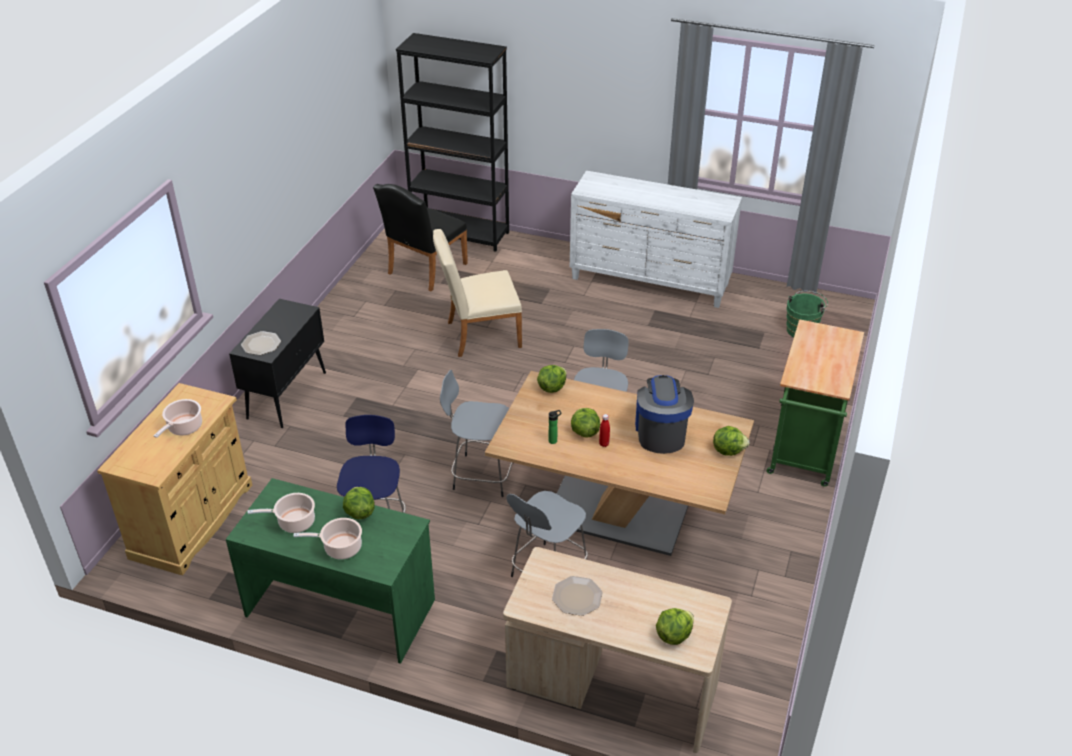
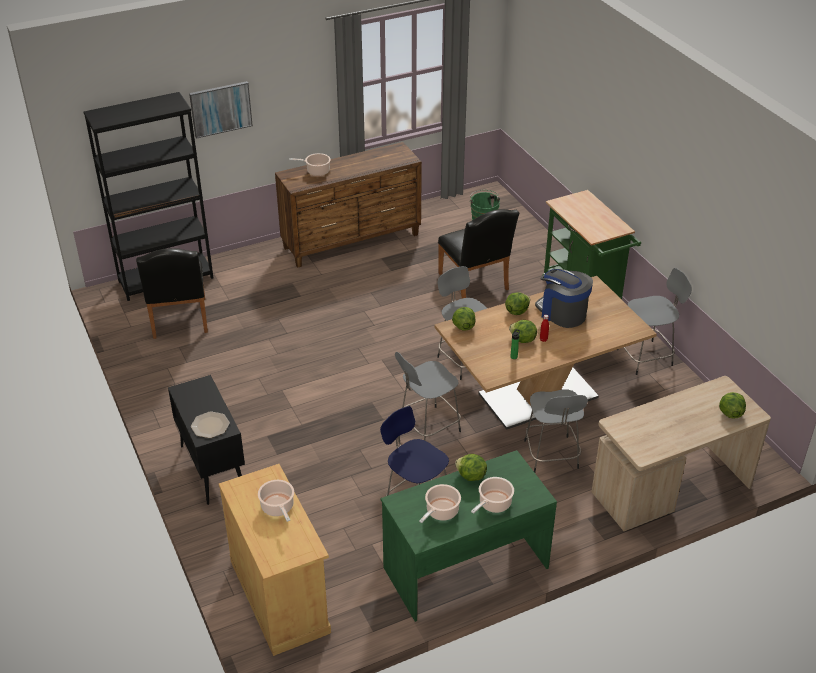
camera: 45 degrees left, 0 degrees up
(478, 335) = (289, 342): beige chair -> none
(549, 81) = (221, 109): none -> picture
(577, 597) = (660, 429): plate -> none
(622, 186) = (316, 171): none -> cooking pot
(650, 282) = (352, 241): white dresser -> brown dresser
(708, 381) = (475, 284): none -> black chair
(728, 450) = (609, 300): lettuce -> lettuce (516, 311)
(780, 553) = (646, 357): none -> grey stool

